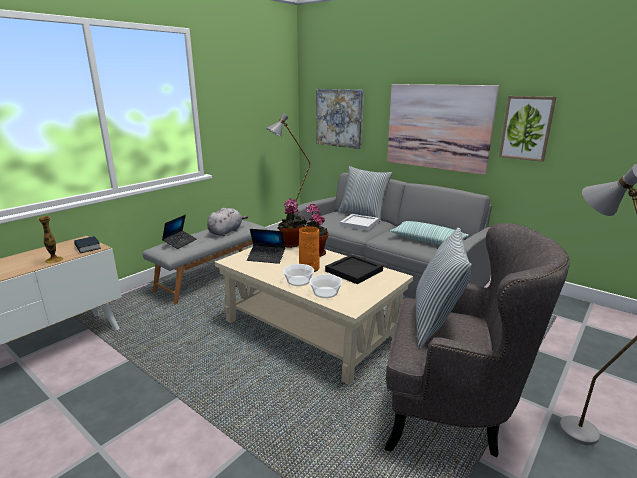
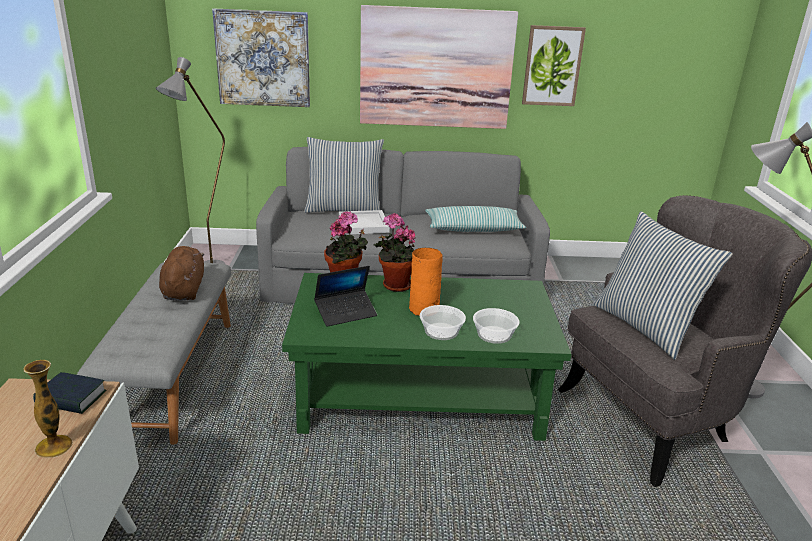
camera: 40 degrees left, 5 degrees up
(180, 242) = (136, 333): laptop -> none
(226, 231) = (184, 290): grey plush toy -> brown plush toy
(311, 328) = (421, 394): beige coffee table -> green coffee table
(353, 271) = (476, 295): black tray -> none

